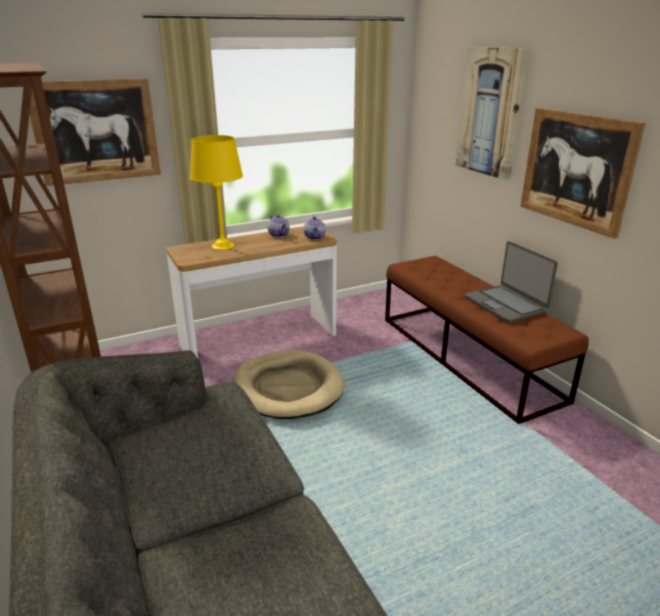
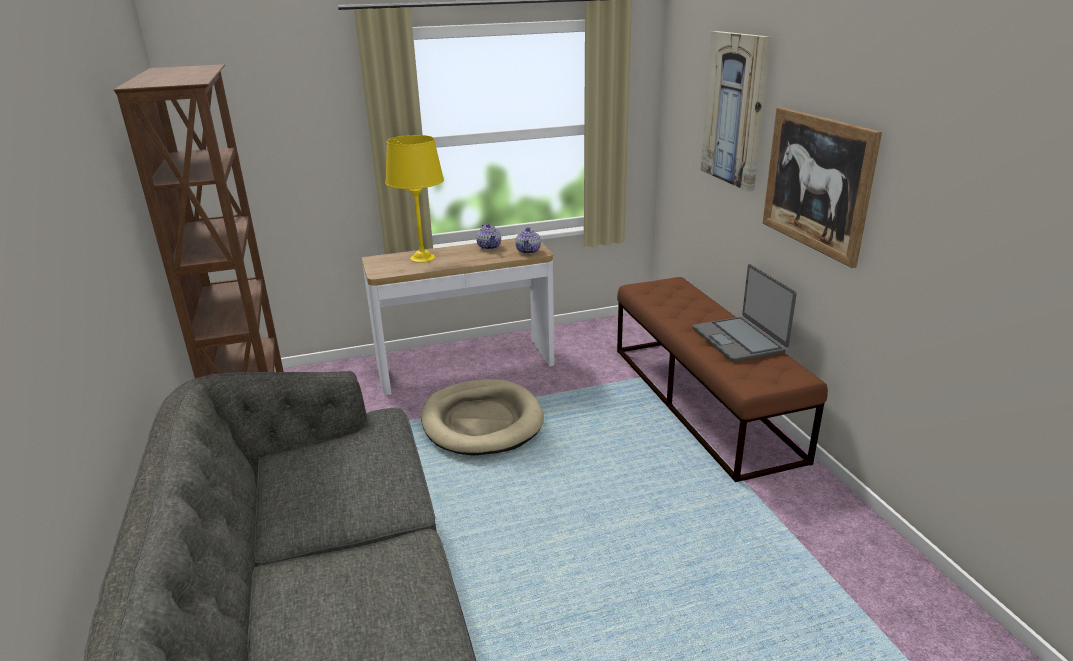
camera: 10 degrees right, 0 degrees up
(96, 131) = (290, 131): picture -> none

